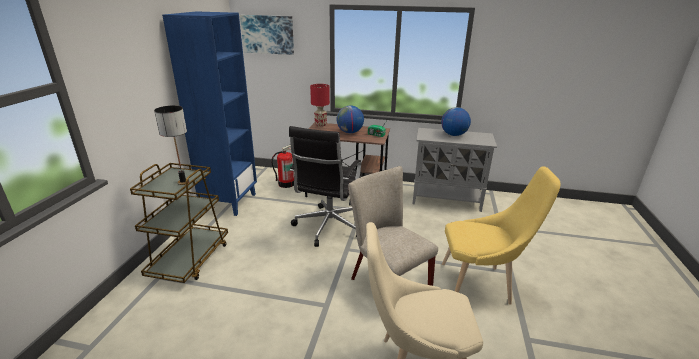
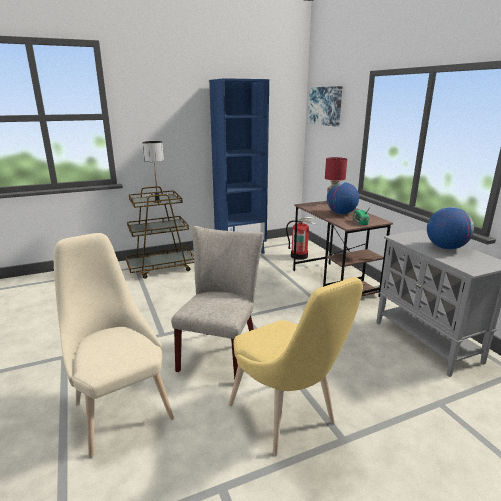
camera: 55 degrees right, 5 degrees down
(328, 227) = (265, 296): black office chair -> none

